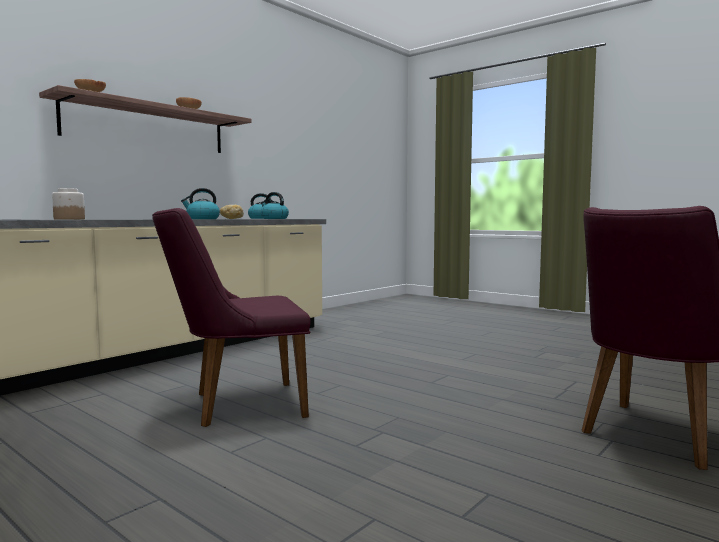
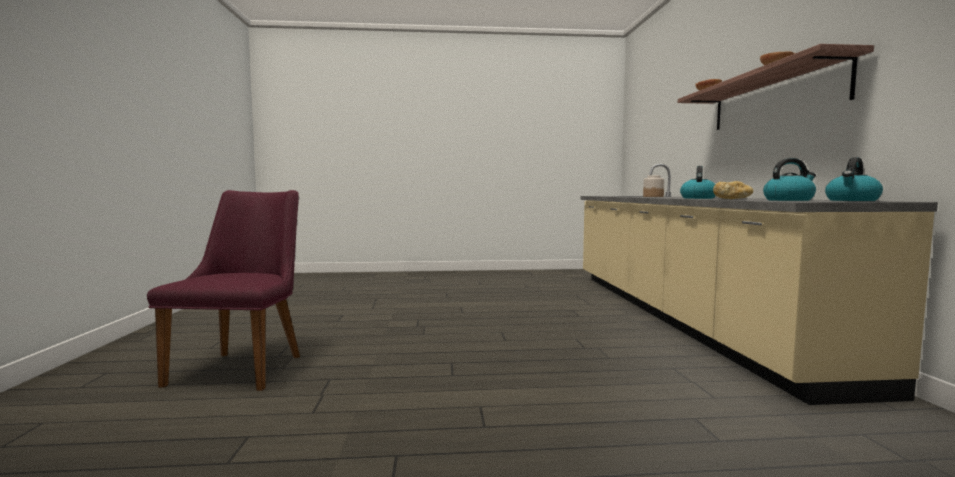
camera: 135 degrees right, 0 degrees up
(237, 405) = (517, 316): purple chair -> none

